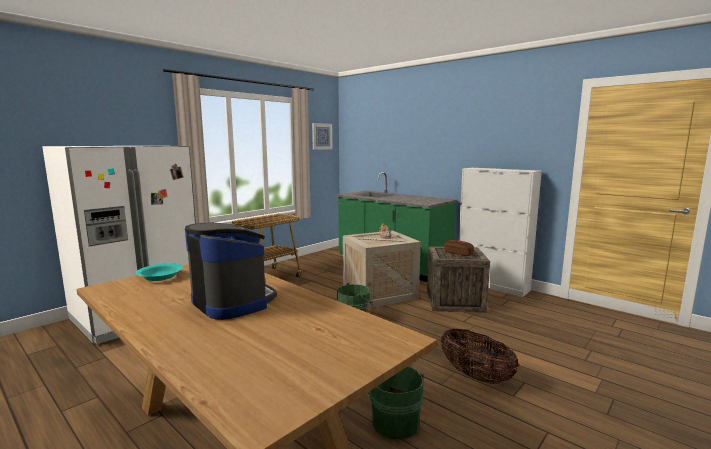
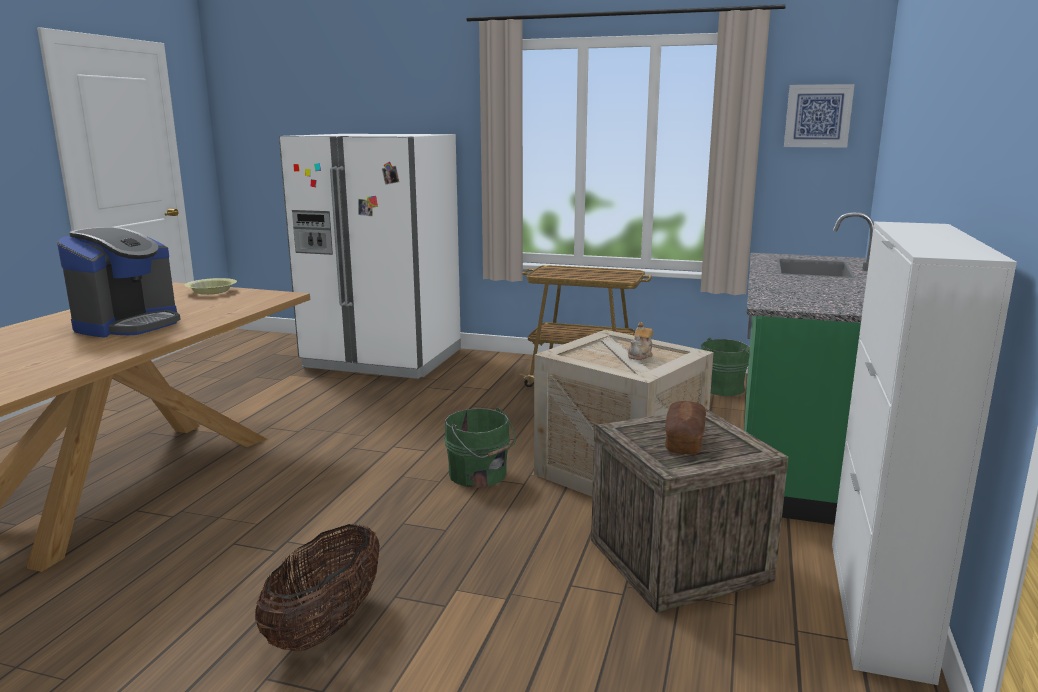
camera: 65 degrees right, 5 degrees up
(160, 277) = (212, 292): turquoise bowl -> yellow bowl
(395, 421) = (175, 568): green bucket -> green bucket (724, 388)

